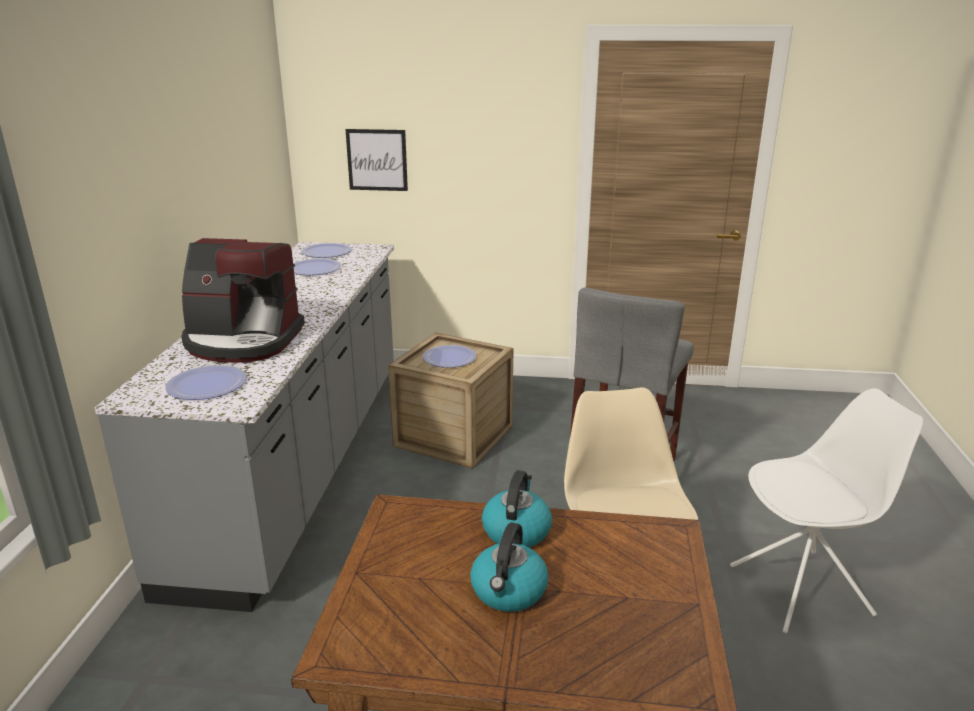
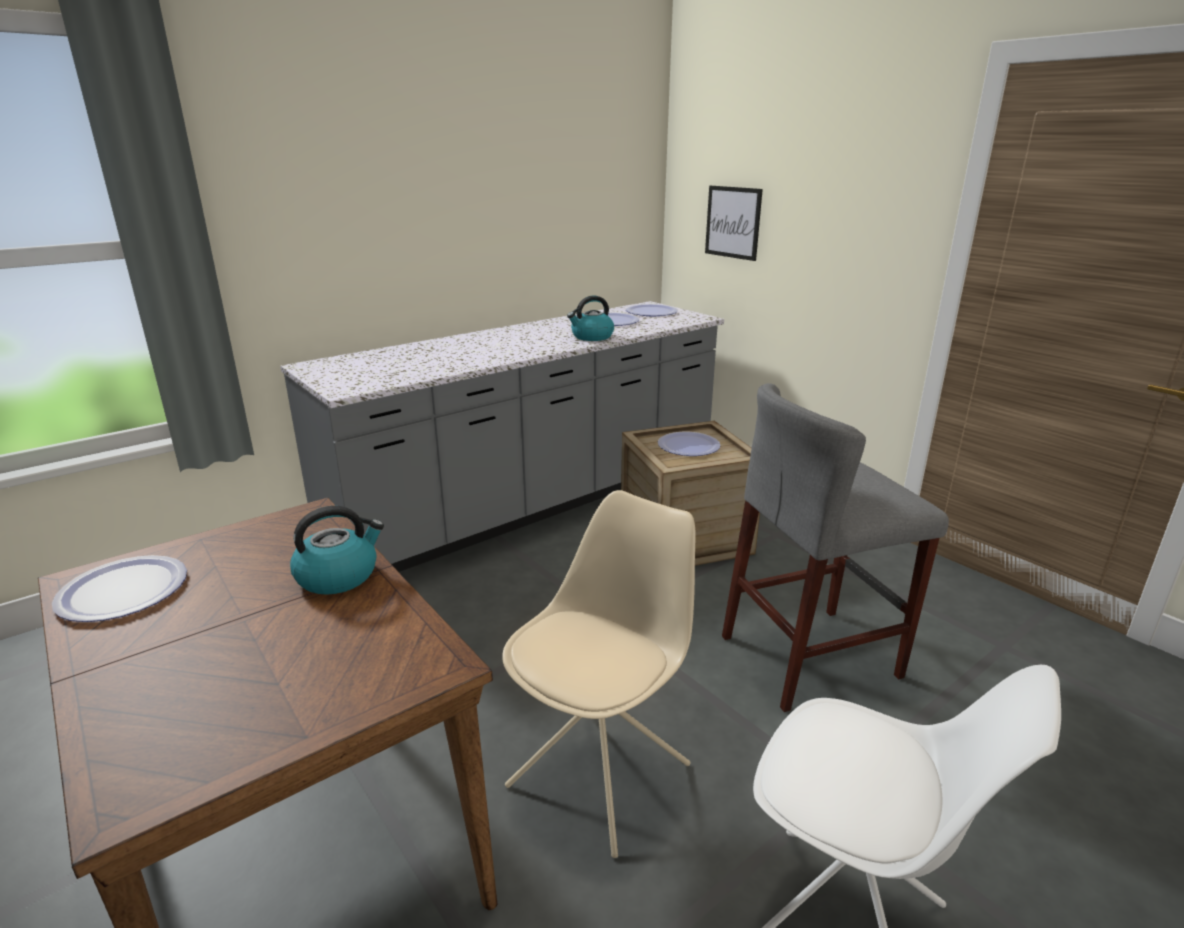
camera: 45 degrees right, 0 degrees up
(207, 384) = (357, 373): plate -> plate (123, 590)
(243, 341) = (442, 354): coffee machine -> none
(509, 591) = (229, 614): kettle -> kettle (591, 337)

